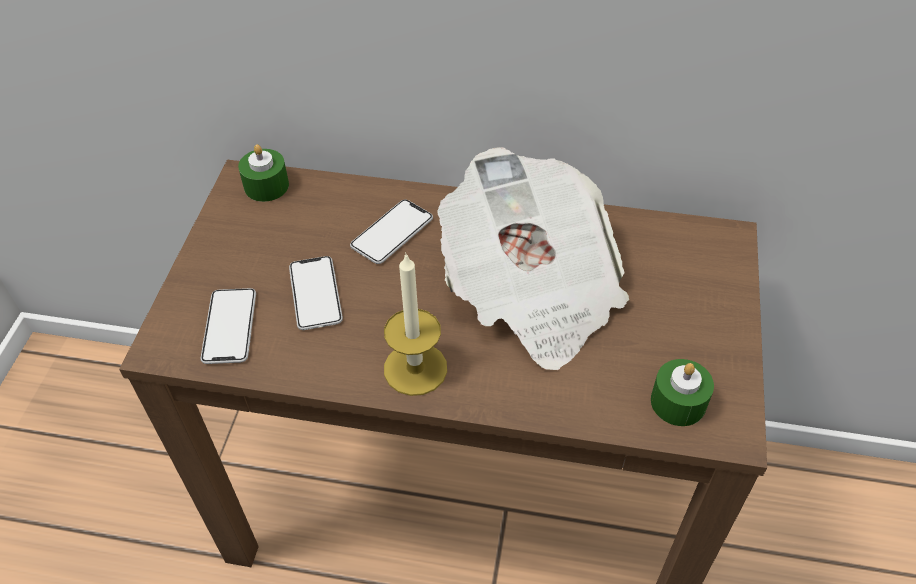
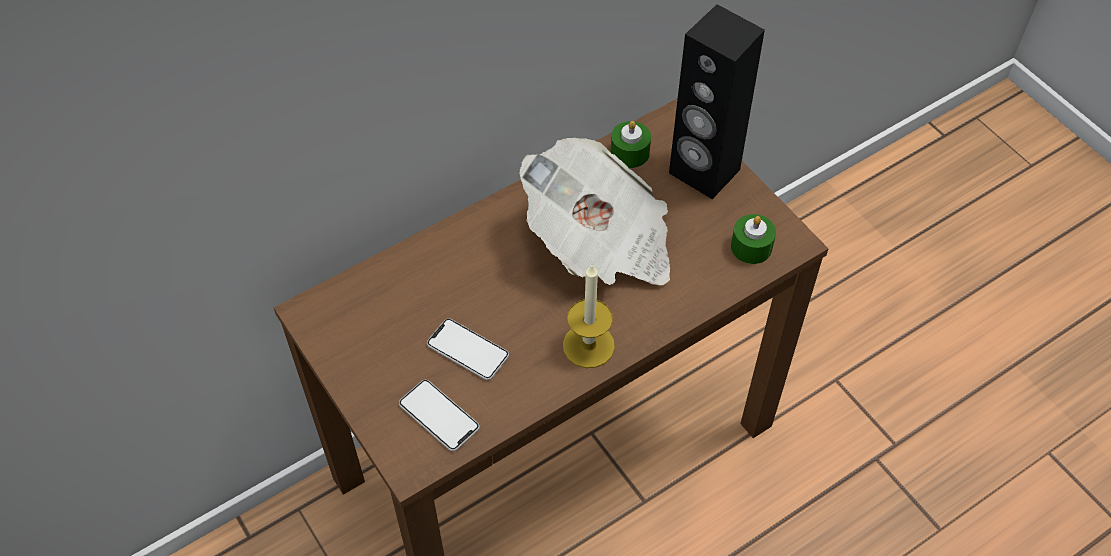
camera: 45 degrees left, 5 degrees up
(266, 186) = (332, 304): green candle -> green candle (630, 153)
(392, 233) = (466, 270): phone -> none
(705, 300) = (703, 172): none -> black speaker

